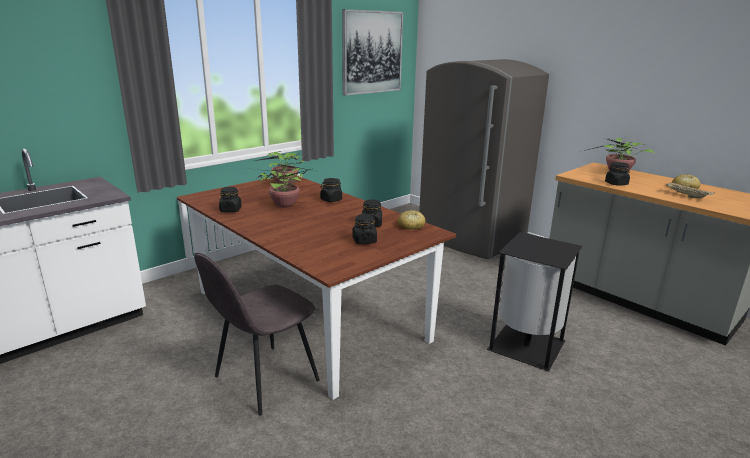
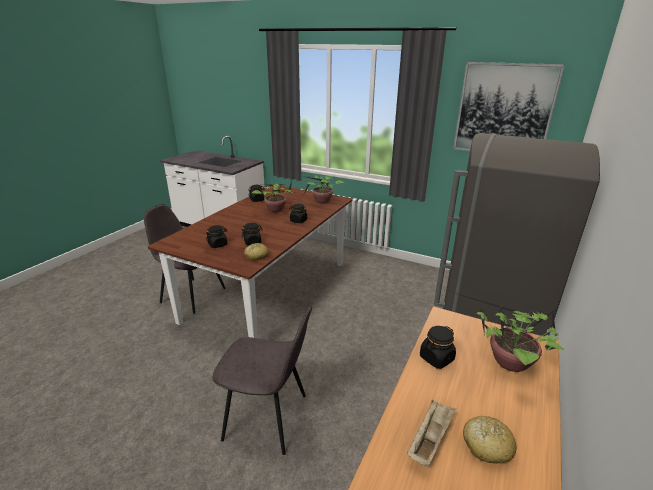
camera: 70 degrees right, 5 degrees up
(528, 345) = (268, 417): black trash can -> grey chair

